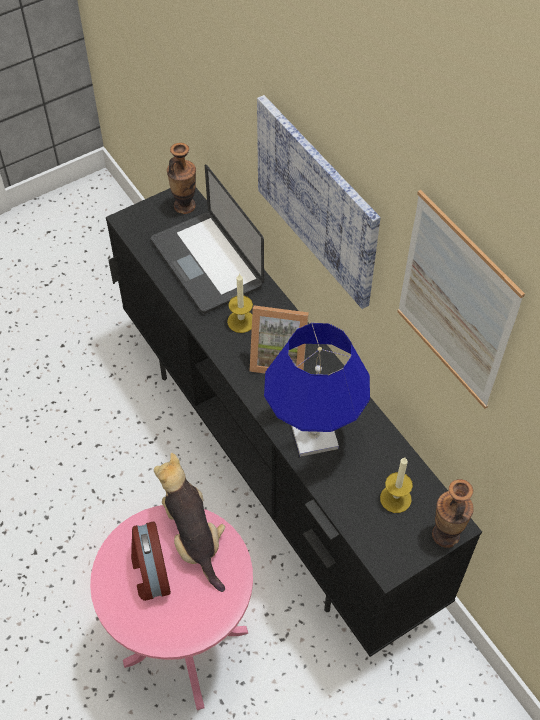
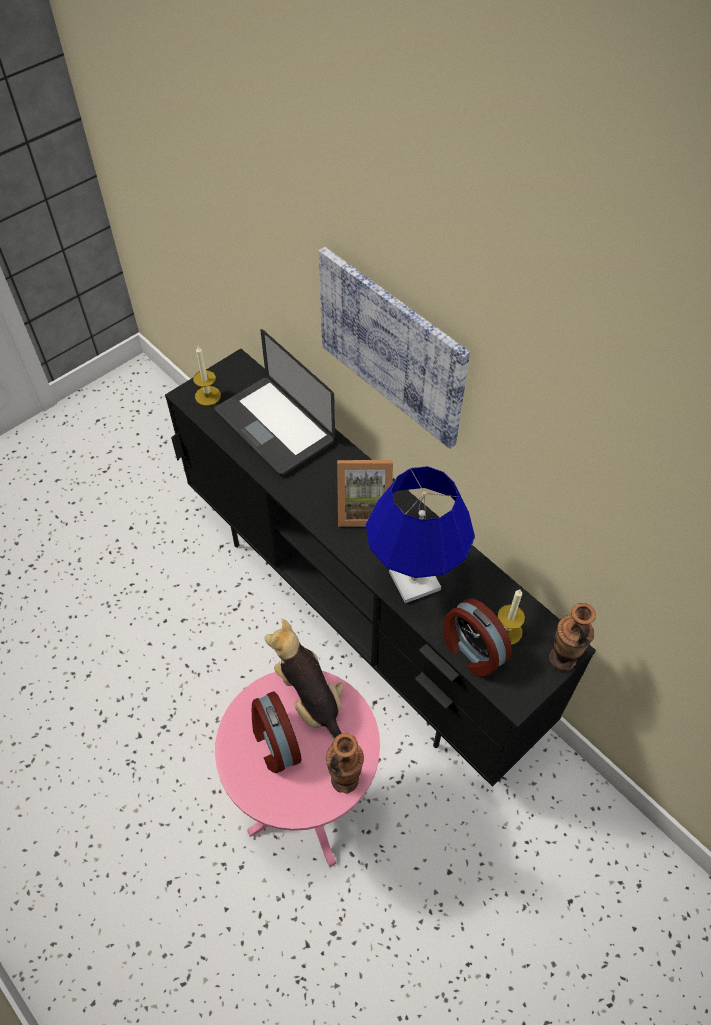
camera: 10 degrees left, 0 degrees up
(184, 206) = (241, 374): vase -> vase (345, 779)
(241, 321) = (319, 479): candle -> candle (208, 396)
(356, 513) = (471, 651): none -> alarm clock
(455, 303) = (563, 427): picture -> none

